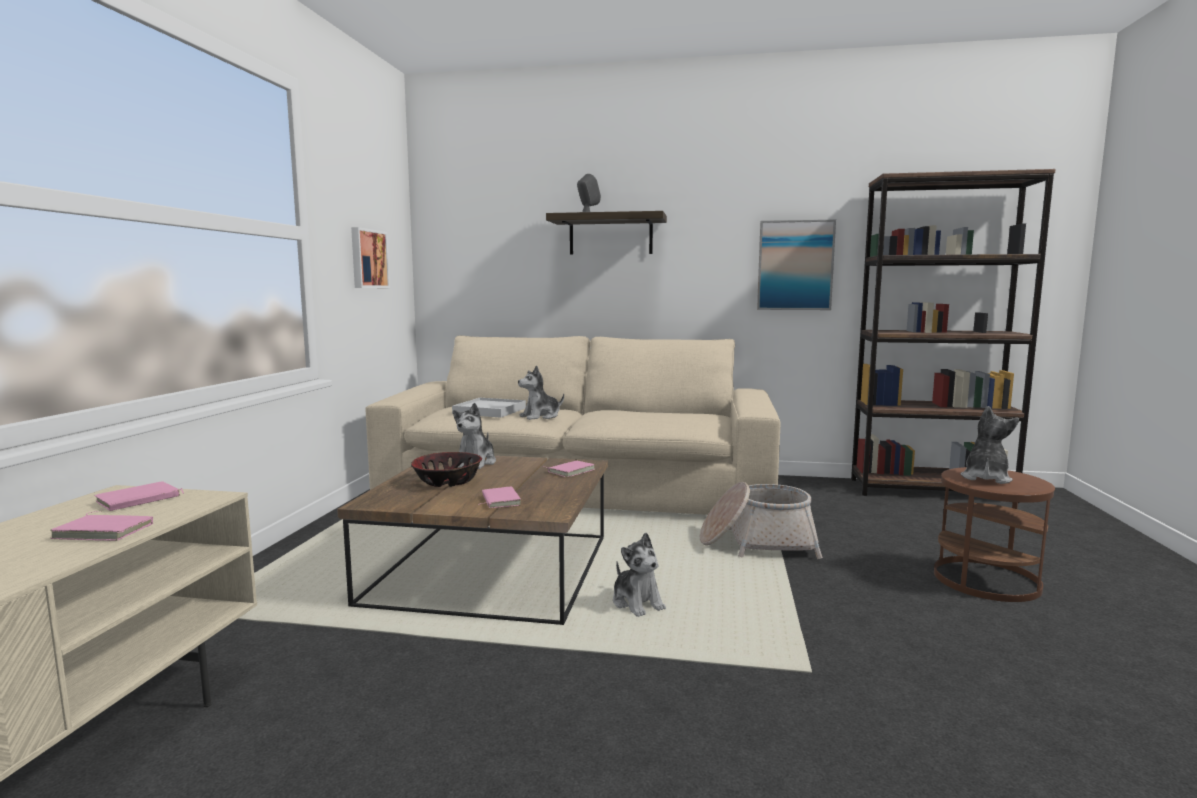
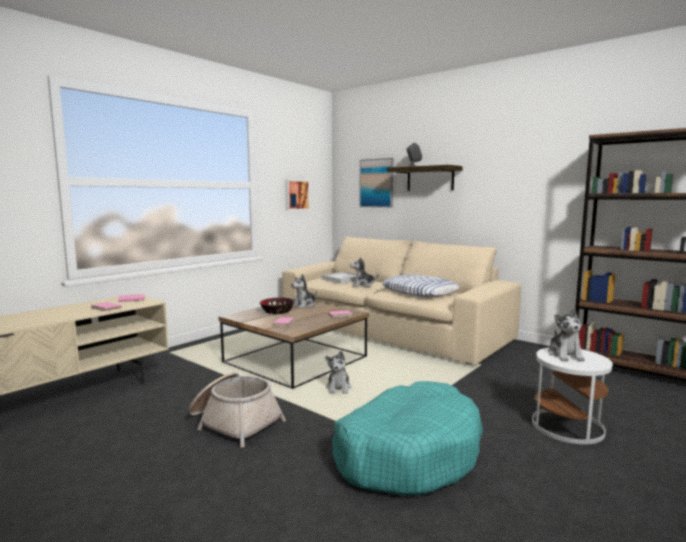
camera: 30 degrees right, 0 degrees up
(649, 417) = (420, 292): none -> pillow
(757, 543) = (447, 376): basket -> basket (234, 422)
(795, 265) = (544, 198): picture -> picture (376, 183)
(890, 684) = (407, 453): none -> turquoise dog bed
(985, 478) = (565, 355): plush toy -> plush toy turned 120 degrees clockwise
(986, 580) = (567, 426): brown side table -> white side table

